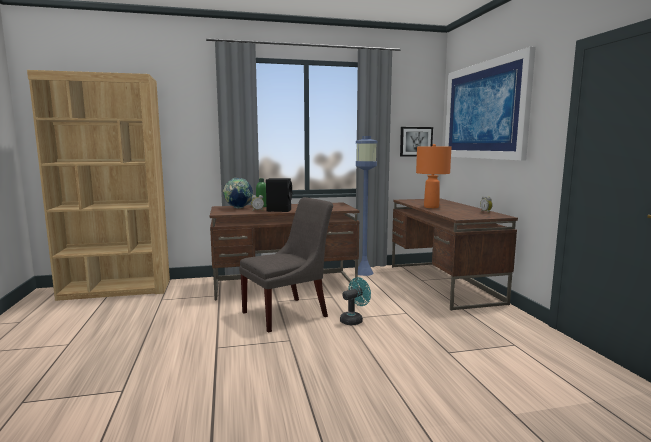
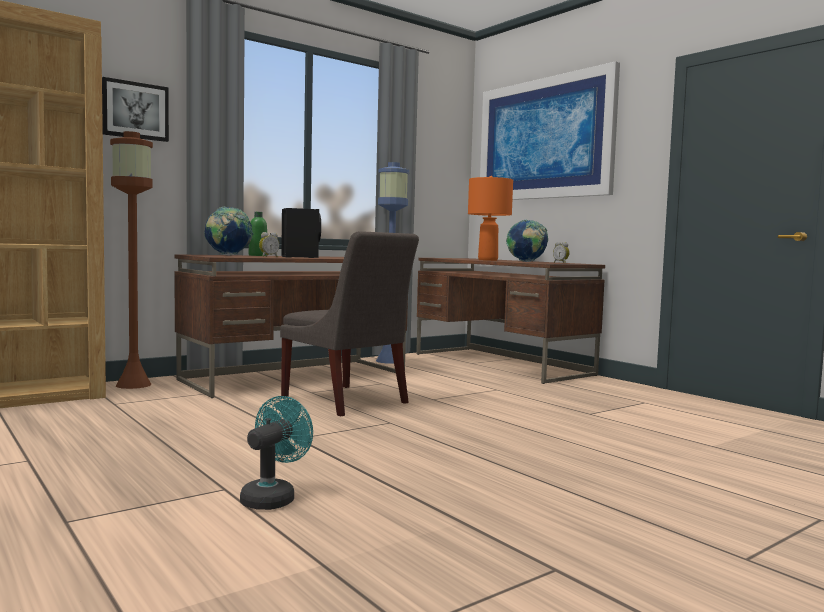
camera: 25 degrees left, 5 degrees down
(190, 283) = (134, 385): none -> brown floor lamp
(288, 313) = (347, 401): grey chair -> grey chair turned 105 degrees clockwise
(354, 320) = (444, 399): turquoise fan -> turquoise fan (273, 497)
(416, 141) = (442, 179): picture -> picture (135, 110)
(453, 212) = (526, 262): none -> globe

